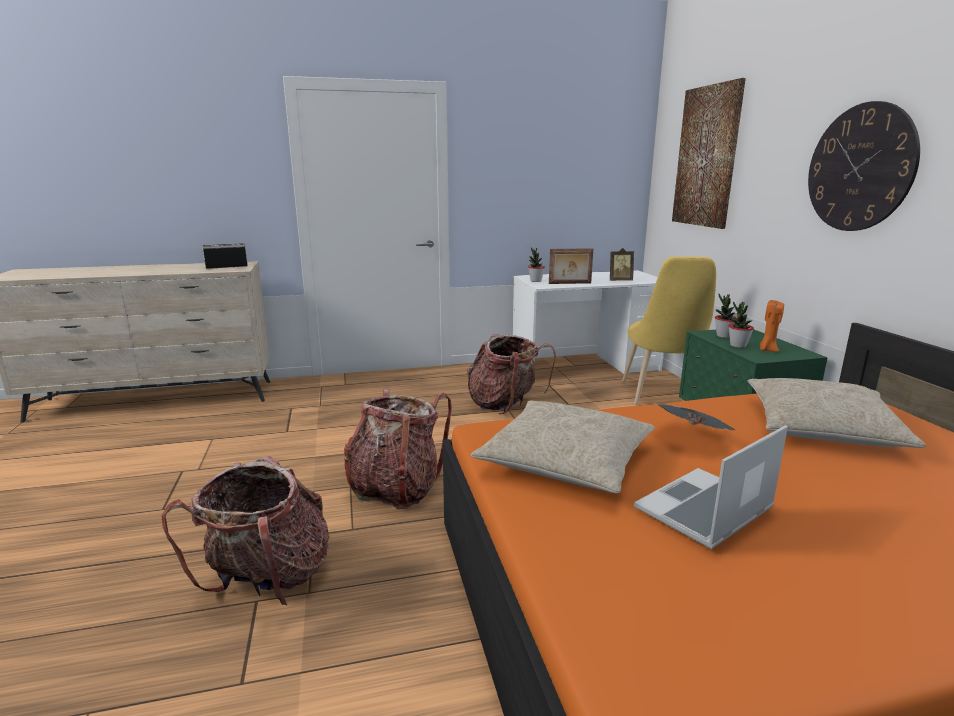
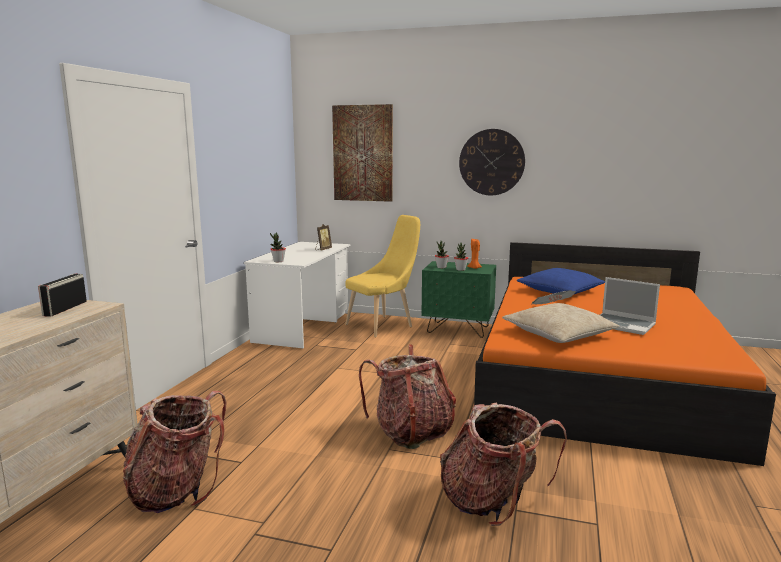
camera: 60 degrees left, 5 degrees down
(505, 404) = (326, 366): backpack -> backpack (177, 490)
(570, 283) = (306, 257): picture frame -> none
(661, 396) = (383, 325): yellow chair -> yellow chair turned 75 degrees counterclockwise
(704, 511) = (623, 325): laptop -> laptop turned 45 degrees counterclockwise
(822, 427) = (560, 291): beige pillow -> blue pillow

